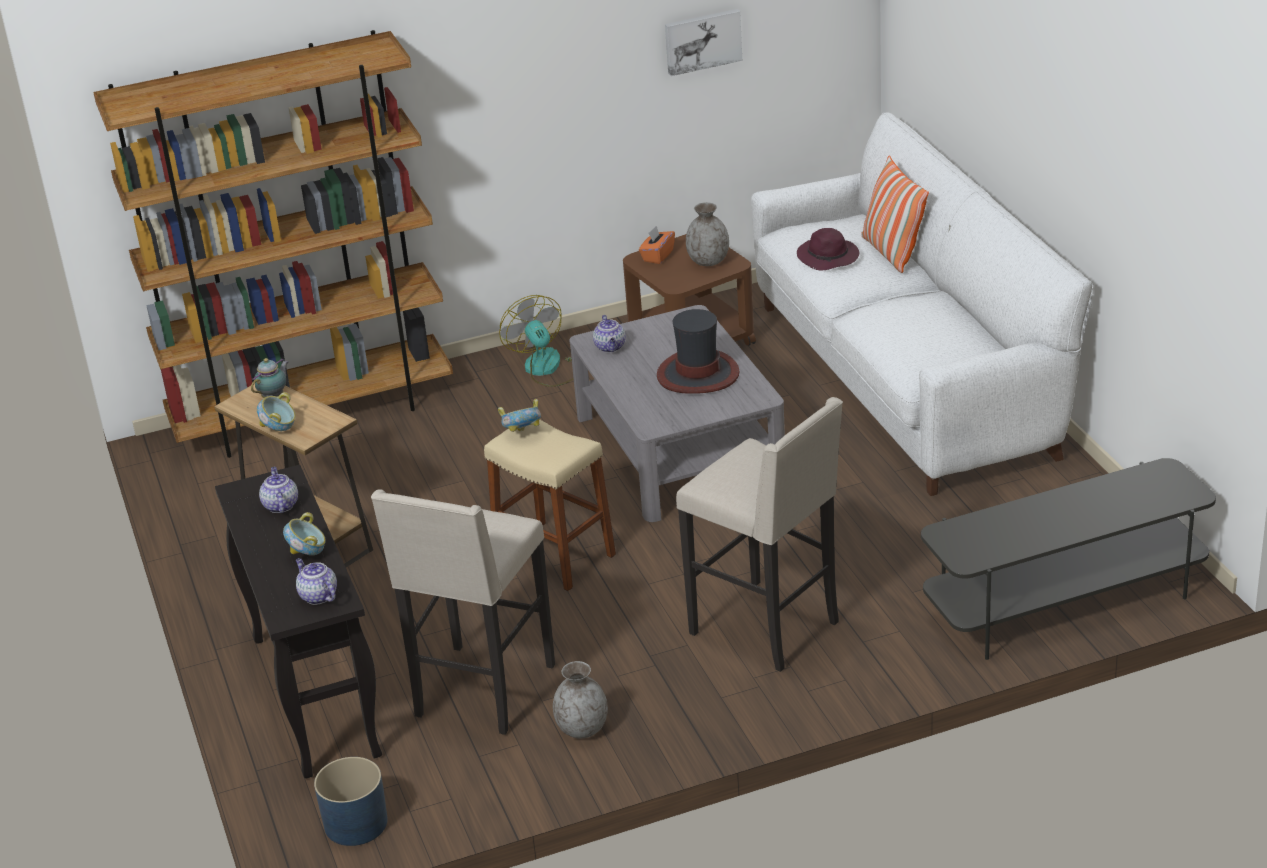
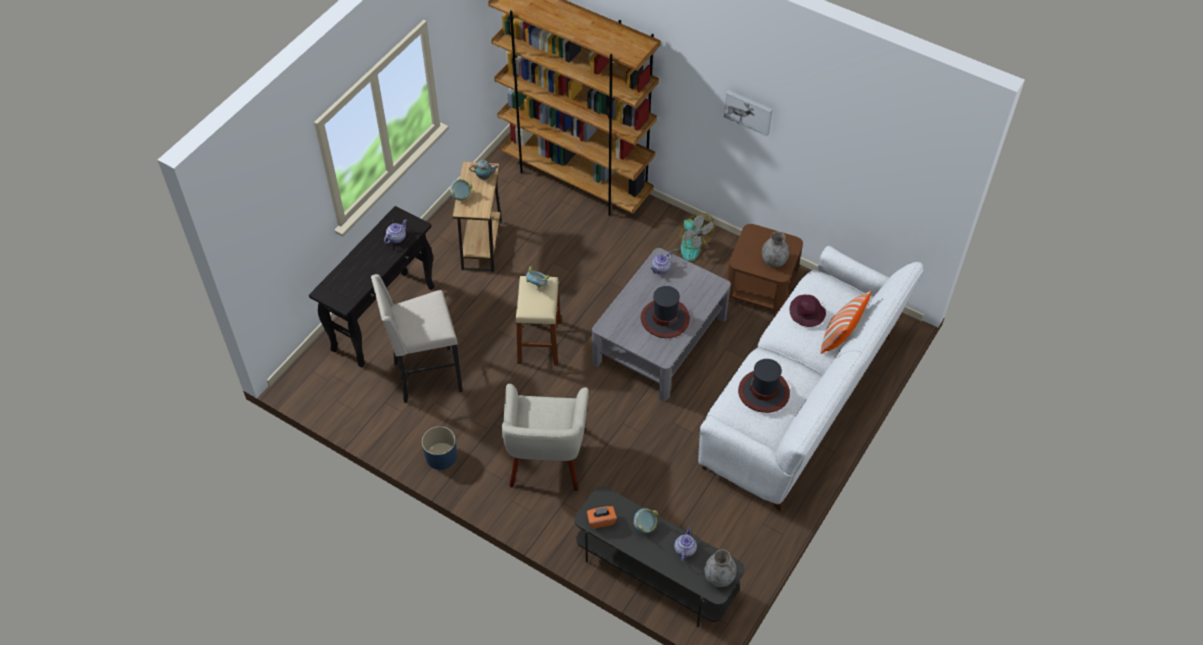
camera: 50 degrees right, 20 degrees up
(308, 554) = (369, 271): bowl -> bowl (645, 526)
(317, 596) = (343, 293): teapot -> teapot (684, 549)
(356, 823) = (317, 386): blue planter -> blue planter (441, 456)
(548, 368) = (686, 244): fan -> fan turned 120 degrees clockwise
(582, 728) = (427, 428): grey vase -> grey vase (719, 577)
(657, 256) = (761, 237): orange tissue box -> orange tissue box (601, 520)
(702, 41) = (838, 152): picture -> picture (749, 111)
(768, 628) = (546, 459): beige stool -> beige armchair
(917, 331) = (764, 392): none -> hat

